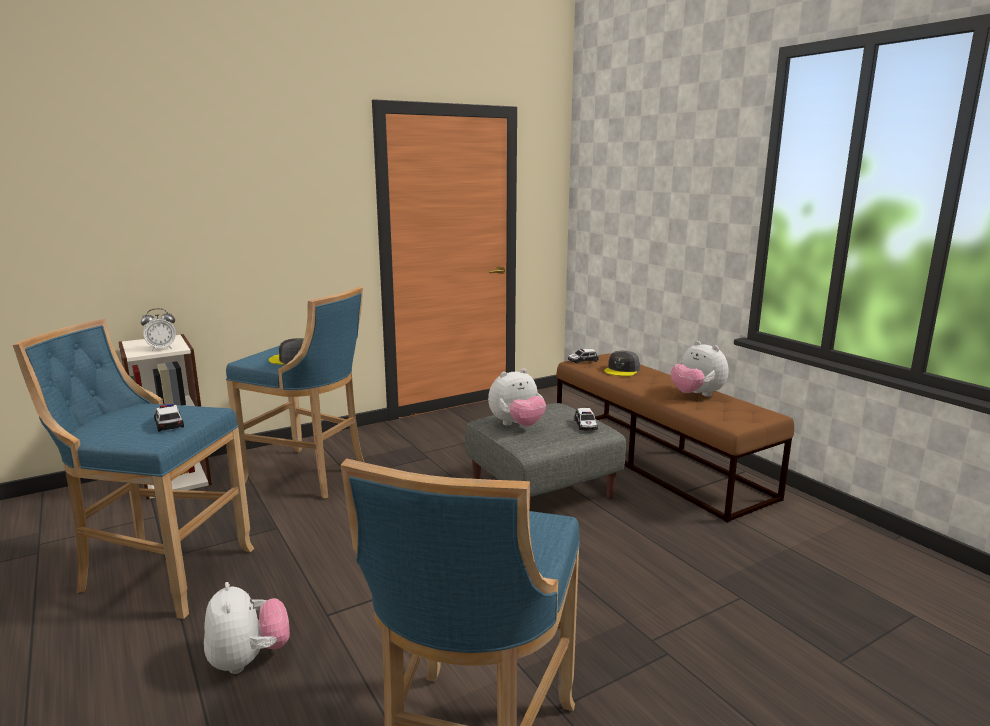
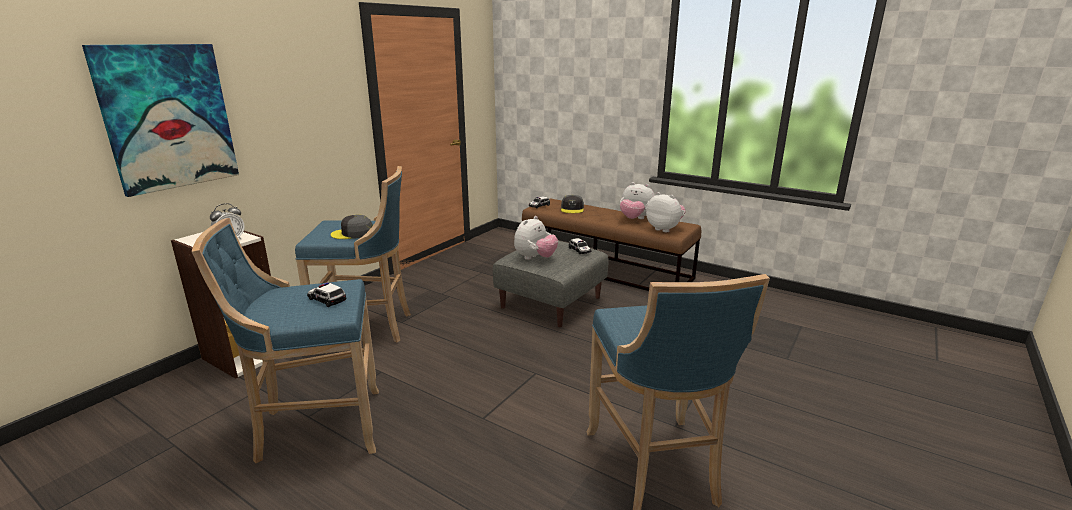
camera: 25 degrees left, 5 degrees up
(130, 216) = (168, 117): none -> picture
(248, 660) = (456, 462): plush toy -> plush toy (664, 229)

